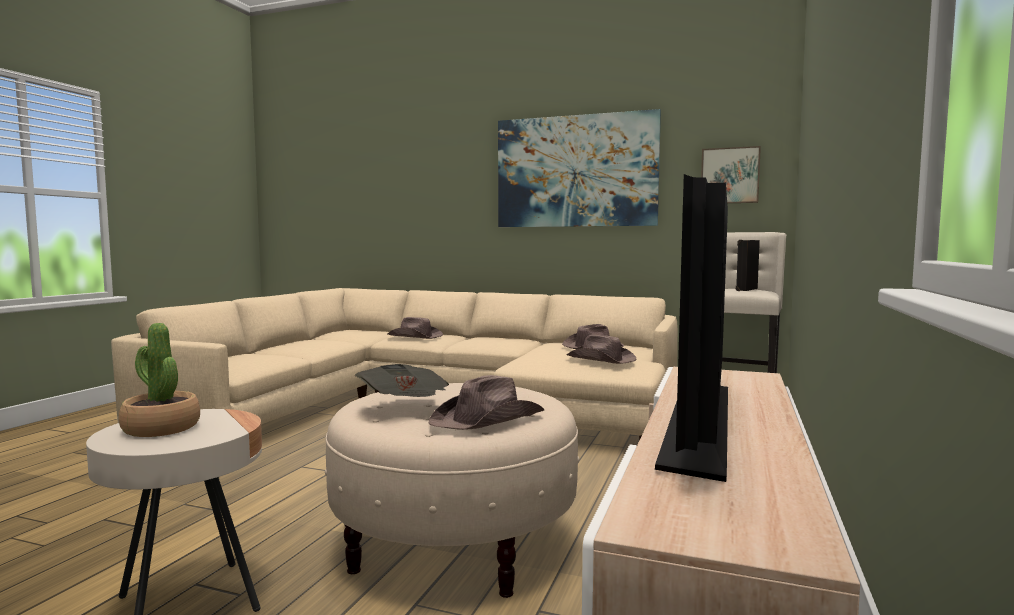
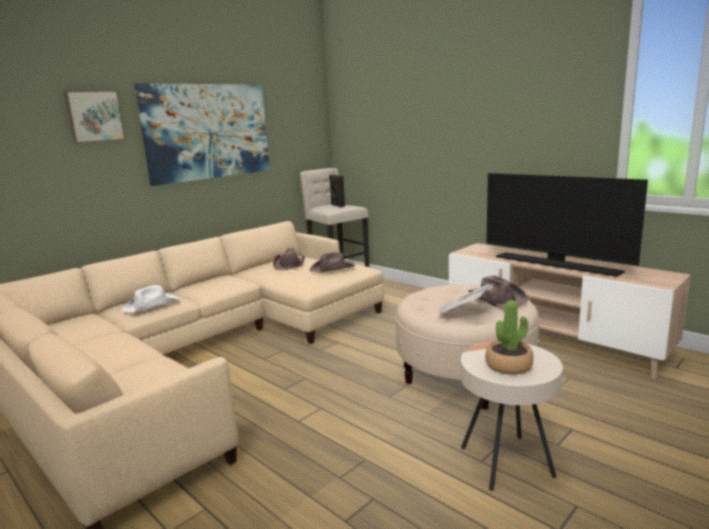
camera: 65 degrees left, 10 degrees up
(415, 337) = (152, 305): brown hat -> white hat
(729, 176) = (301, 133): picture -> picture (94, 116)

